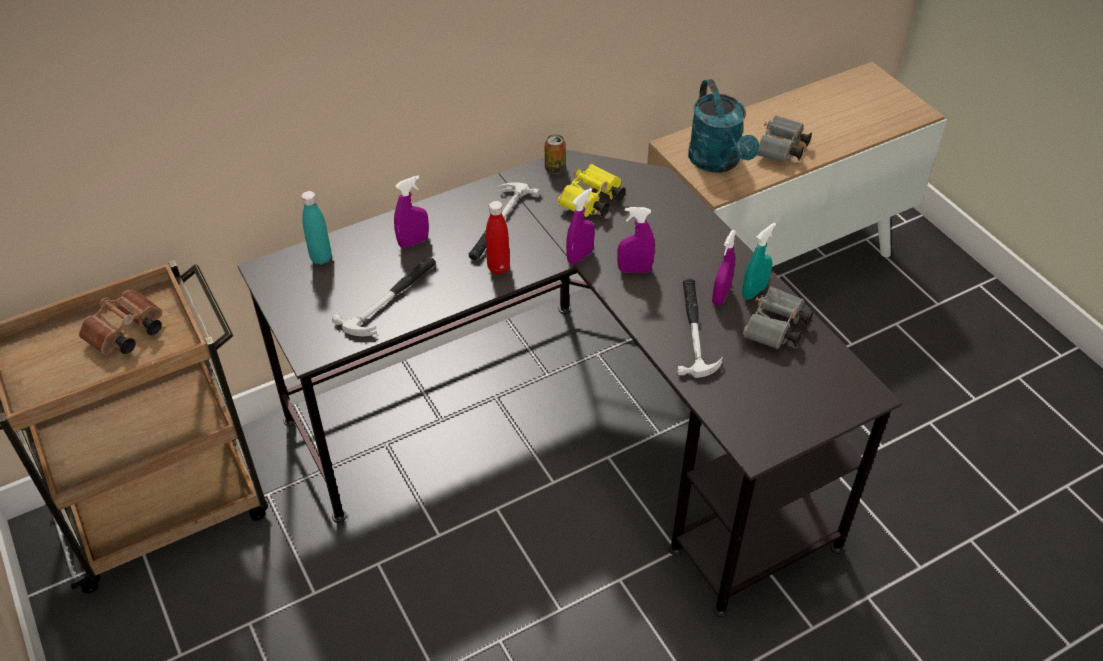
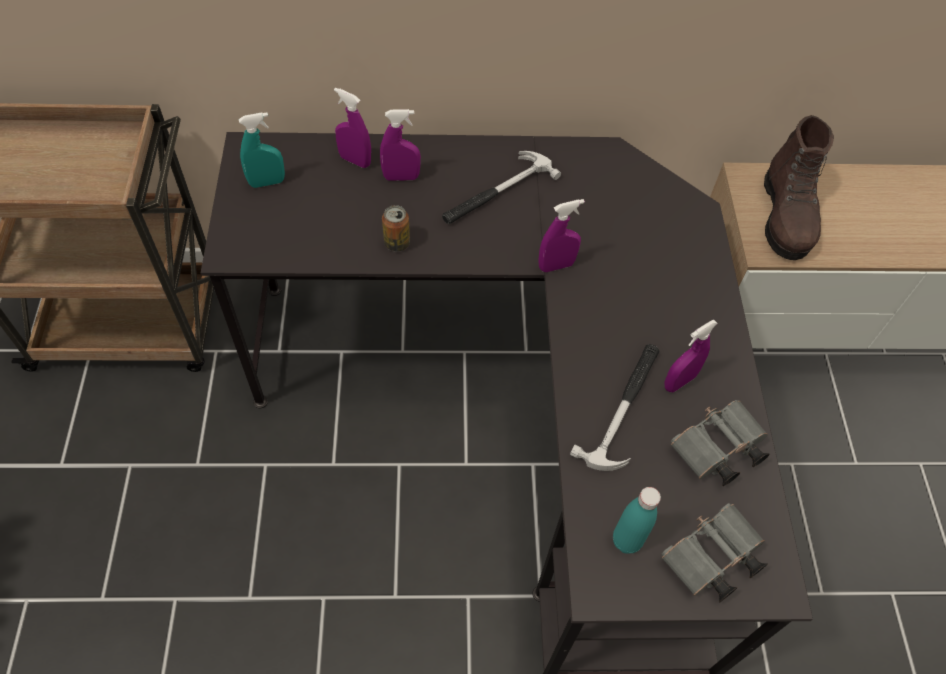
camera: 25 degrees right, 10 degrees up
(125, 335) = (76, 162): brown binoculars -> none
(321, 258) = (304, 157): turquoise bottle -> turquoise bottle (626, 540)
(391, 298) = (340, 229): hammer -> none
(498, 268) = (464, 242): red bottle -> none
(555, 168) = (594, 154): can -> can (397, 243)
(591, 203) = (608, 209): yellow binoculars -> none
(634, 270) = (604, 307): purple spray bottle -> purple spray bottle (355, 160)
(718, 162) = (785, 217): turquoise watering can -> brown boot
(754, 291) = (721, 393): turquoise spray bottle -> turquoise spray bottle (267, 182)
(780, 150) = (867, 231): grey binoculars -> grey binoculars (710, 560)

